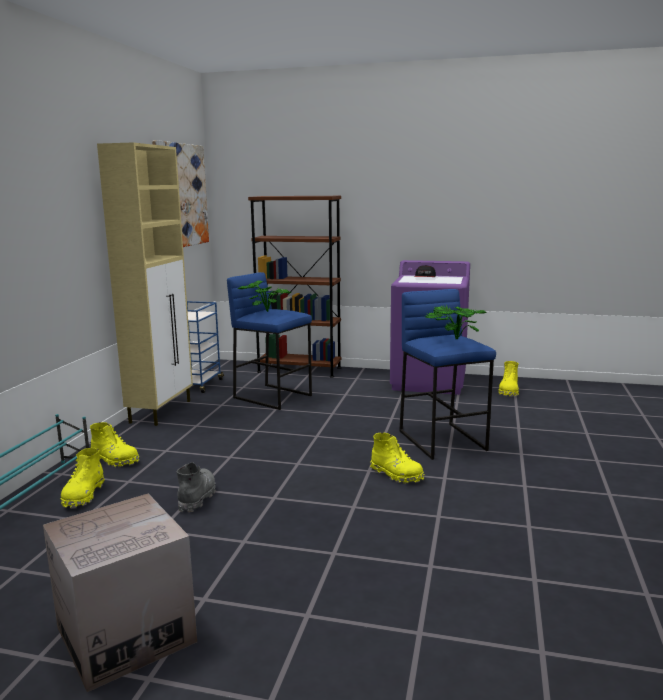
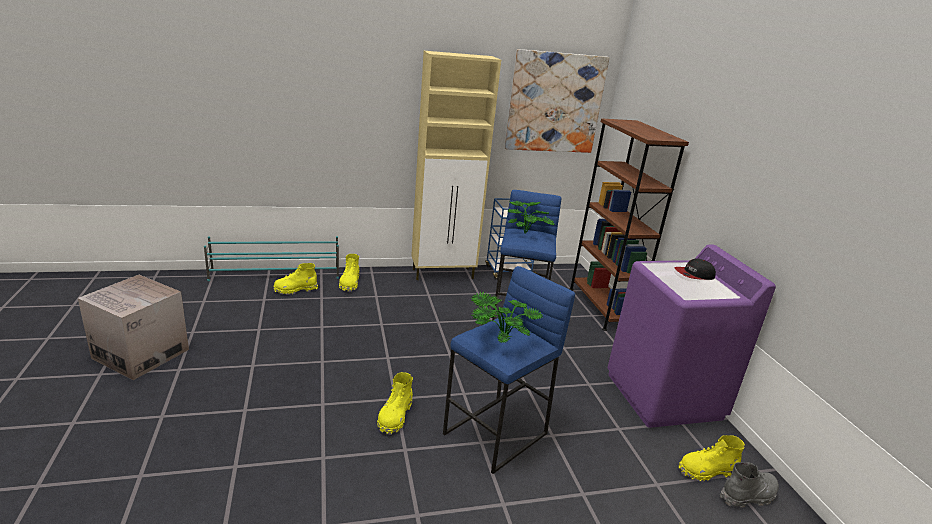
camera: 60 degrees right, 10 degrees up
(197, 497) = (309, 329): grey boot -> grey boot (748, 495)

